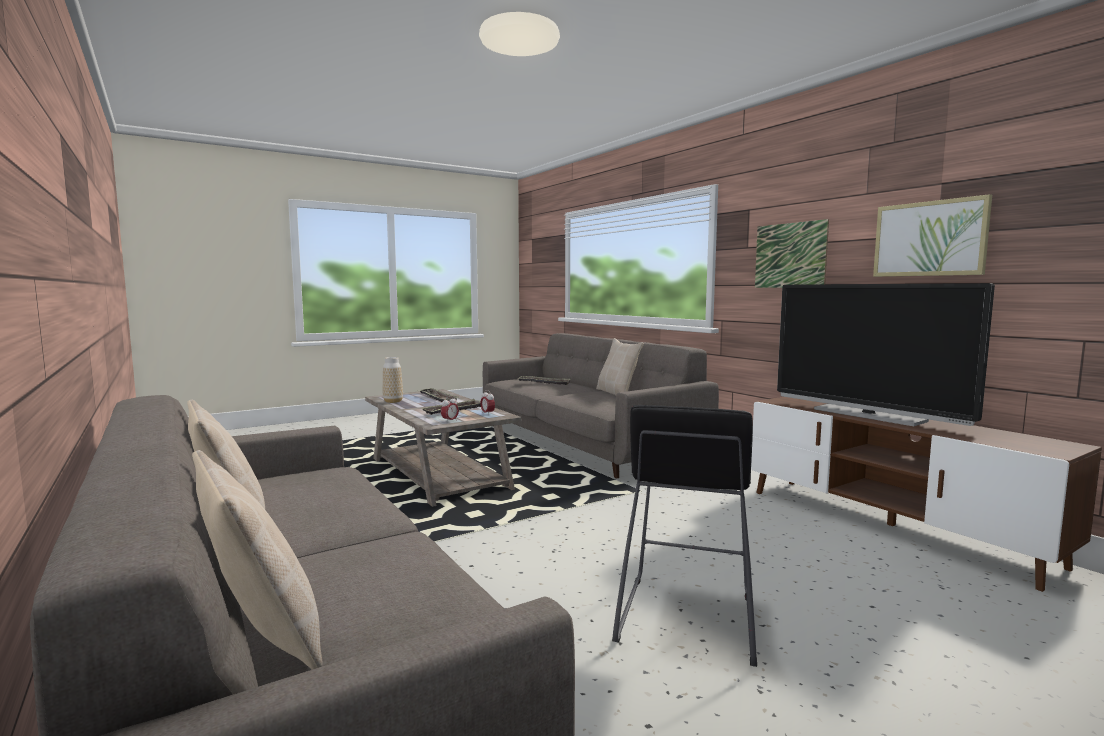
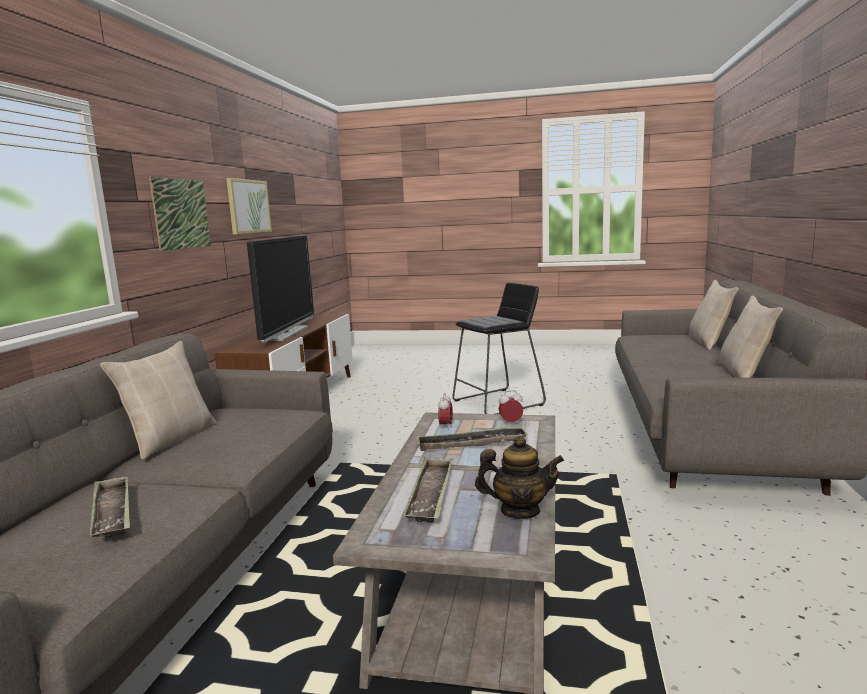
camera: 135 degrees left, 5 degrees up
(393, 401) = (519, 510): vase -> teapot

